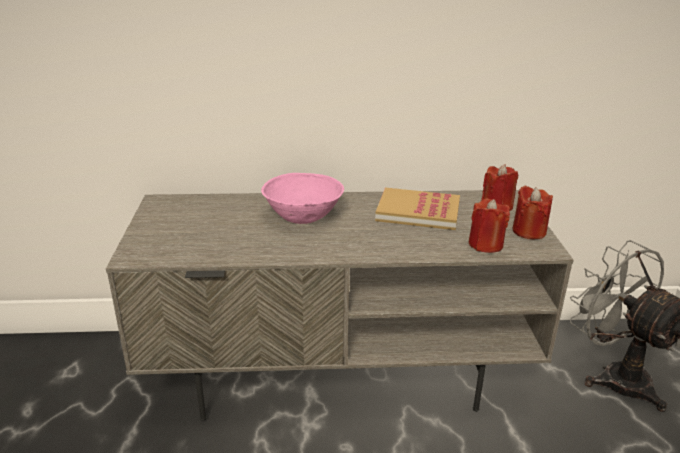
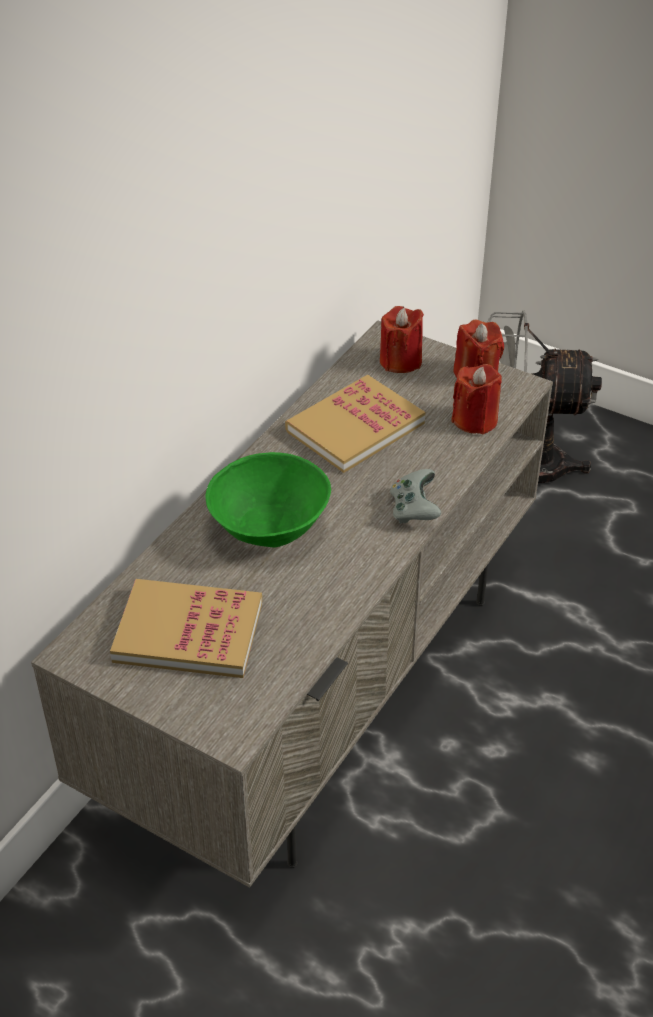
camera: 55 degrees left, 15 degrees up
(199, 221) = (188, 632): none -> book
(303, 215) = (268, 526): pink bowl -> green bowl
(373, 251) = (414, 510): none -> grey game controller

